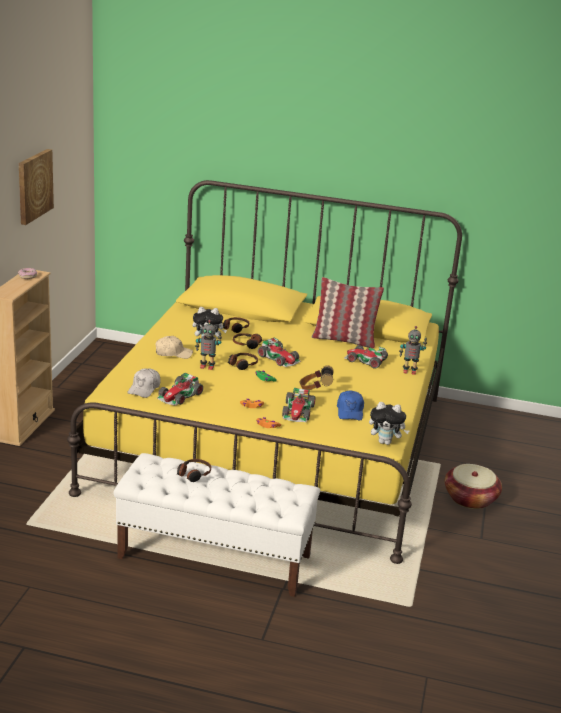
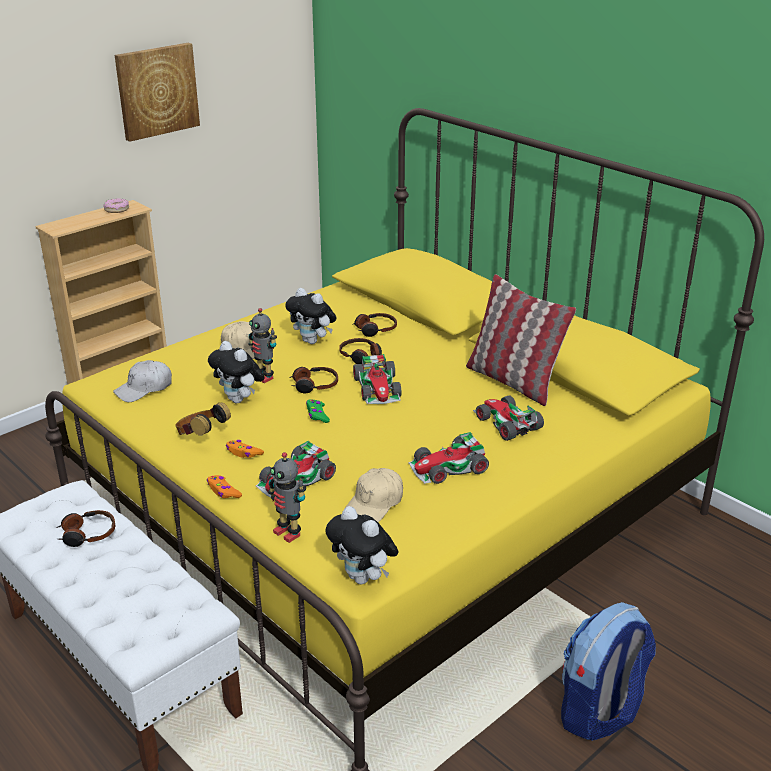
camera: 35 degrees right, 5 degrees up
(179, 396) = (172, 411): toy car -> toy car (448, 468)
(210, 381) = (239, 400): none -> plush toy
(315, 390) = (366, 452): headphones -> headphones (202, 437)
(350, 411) = (375, 504): blue cap -> beige cap
(409, 371) = (558, 460): toy robot -> toy robot (288, 533)
(470, 498) = (600, 712): basket -> backpack

